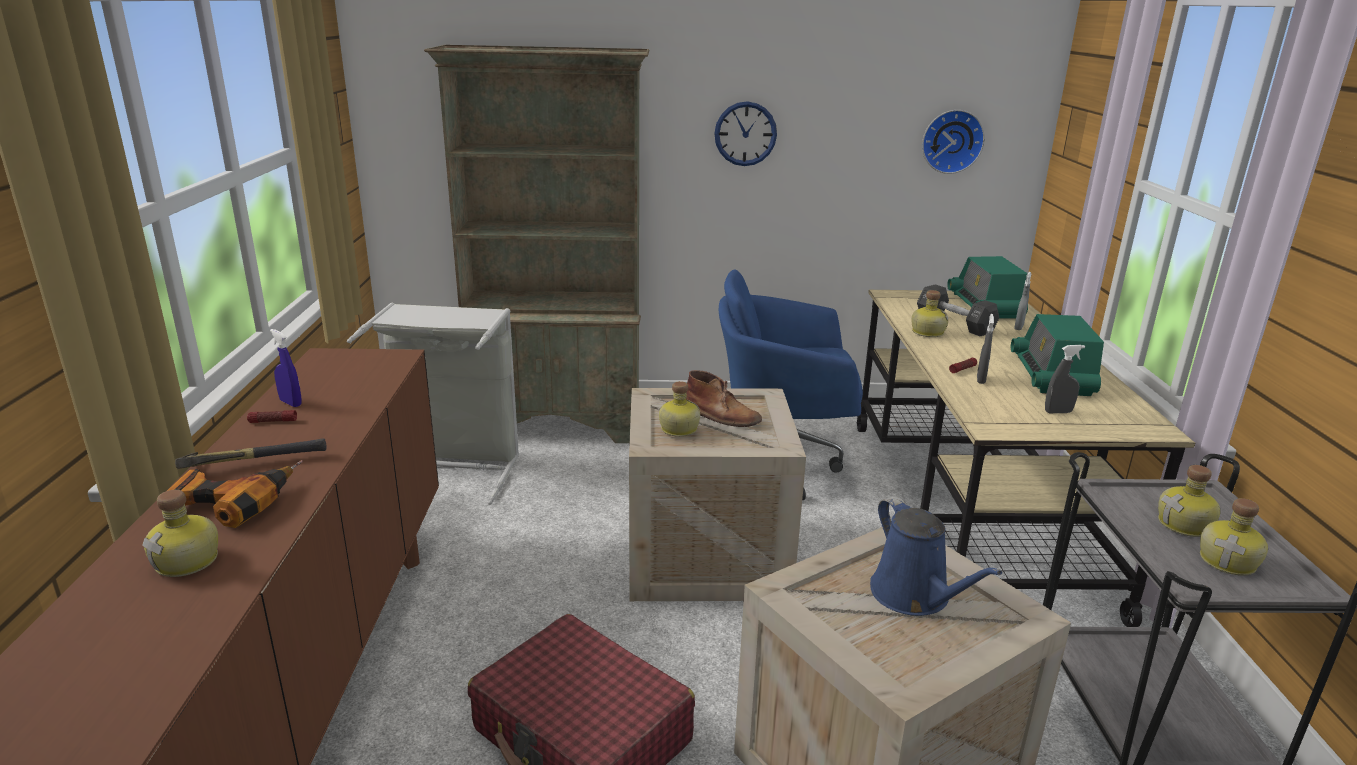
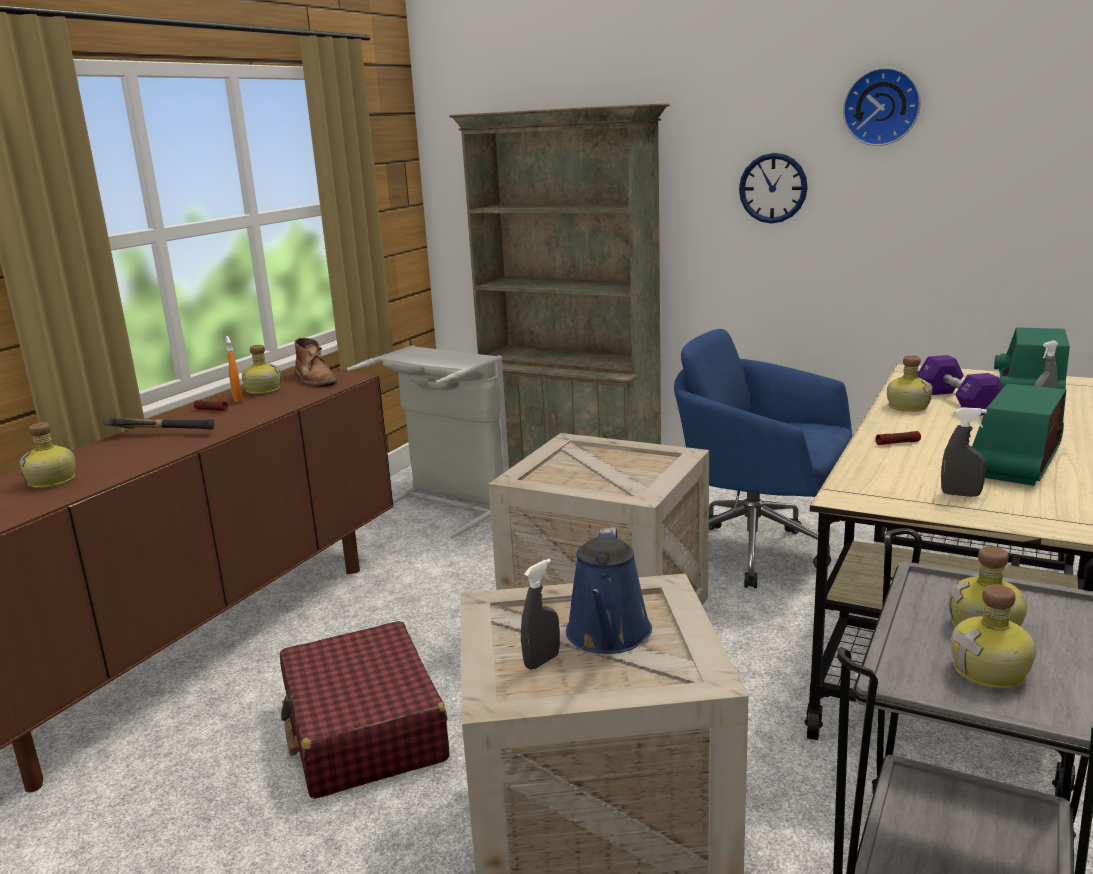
camera: 30 degrees right, 5 degrees down
(234, 500) = (124, 452): power drill -> none
(290, 403) = (238, 400): blue spray bottle -> orange spray bottle
(677, 429) = (560, 469): bottle -> bottle (262, 390)
(721, 416) = (615, 464): brown boot -> brown boot (315, 379)
(951, 141) = (1026, 189): wall clock -> wall clock (882, 107)
(954, 323) = (957, 402): black dumbbell -> purple dumbbell
(981, 379) = (906, 454): grey spray bottle -> grey spray bottle (542, 661)

